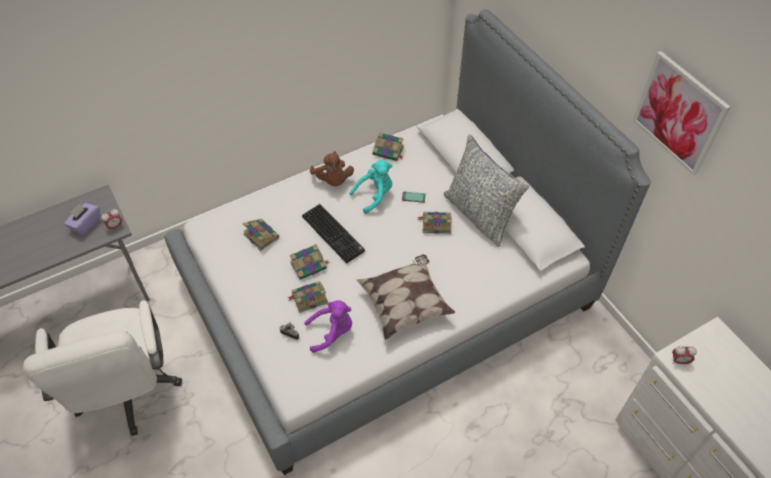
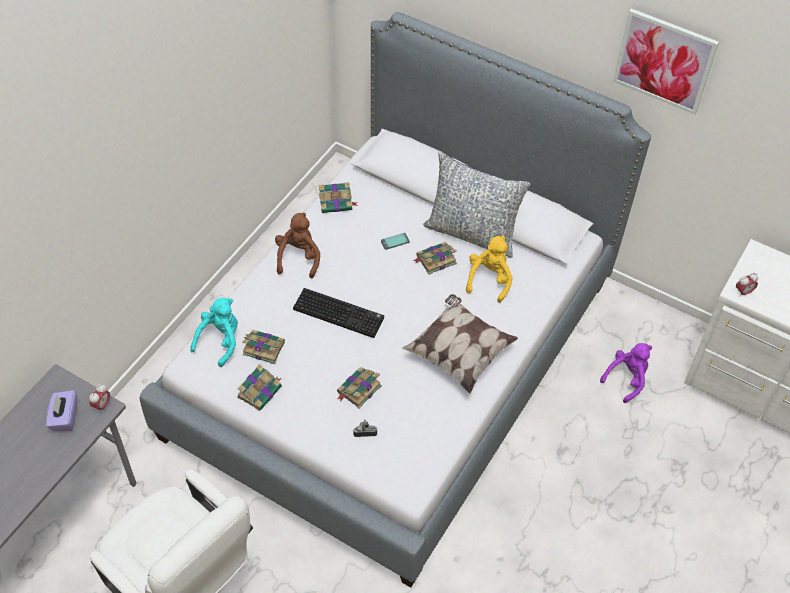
camera: 30 degrees left, 0 degrees up
(309, 265) = (336, 356): book -> book (260, 391)
(332, 332) = (405, 412): purple plush toy -> purple plush toy (626, 379)
(333, 180) = (298, 258): brown plush toy -> brown plush toy turned 120 degrees counterclockwise
(375, 195) = (354, 256): turquoise plush toy -> turquoise plush toy (220, 341)
(469, 257) = (489, 280): none -> yellow plush toy

